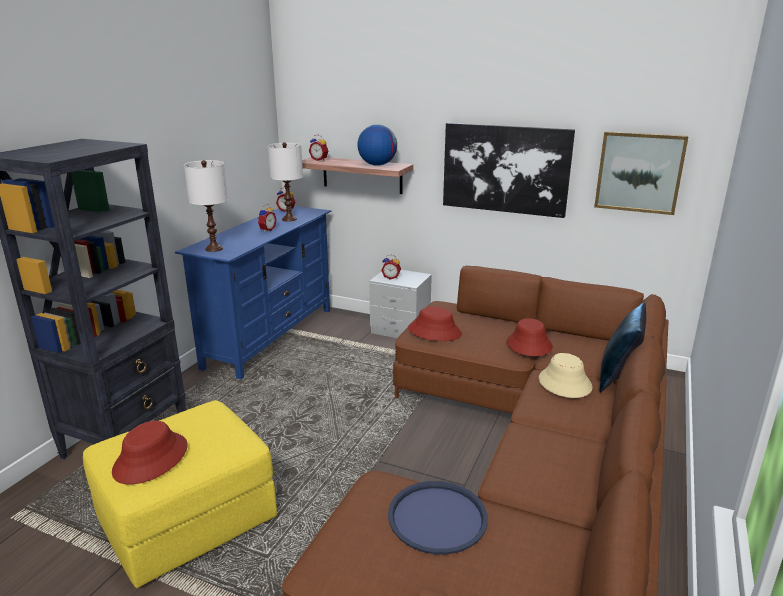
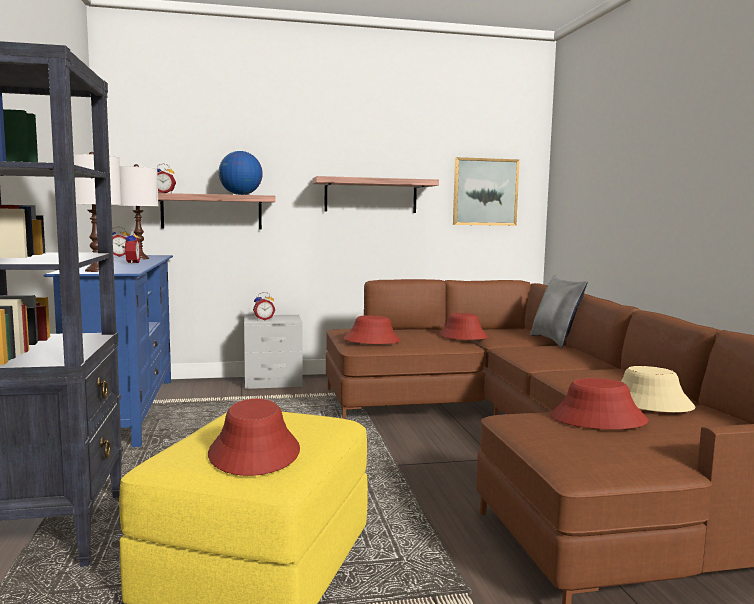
camera: 35 degrees left, 15 degrees down
(437, 518) = (598, 419): blue tray -> red hat
(505, 169) = (370, 196): picture -> shelf
(564, 383) = (529, 348): beige hat -> beige hat (649, 403)
(617, 378) = (556, 341): blue pillow -> grey pillow

